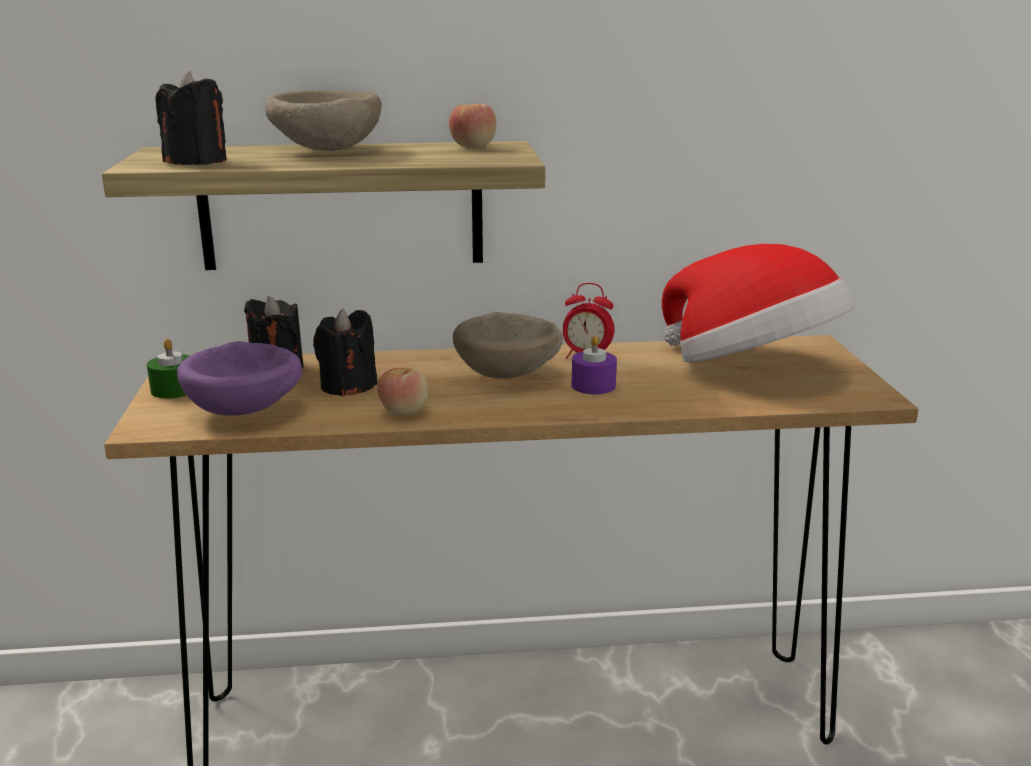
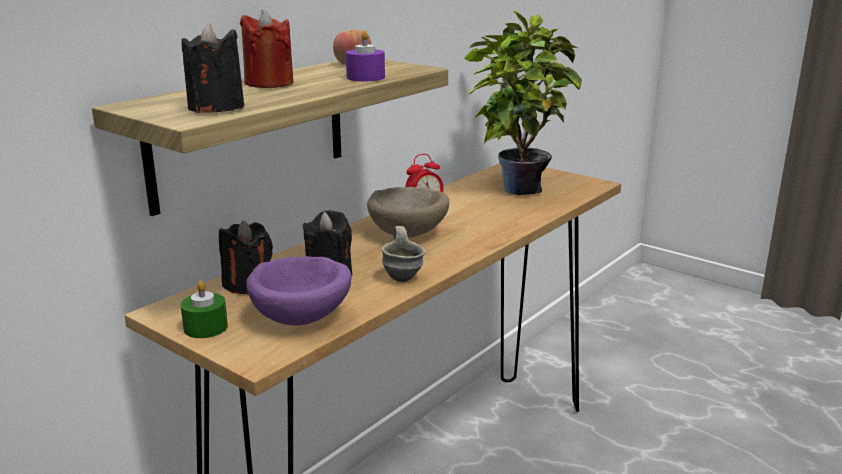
camera: 45 degrees left, 0 degrees up
(325, 150) = (269, 83): beige bowl -> red candle
(403, 412) = (404, 276): apple -> grey mug
(593, 385) = (467, 223): purple candle -> purple candle (365, 77)
(752, 368) = (516, 187): hat -> potted plant

